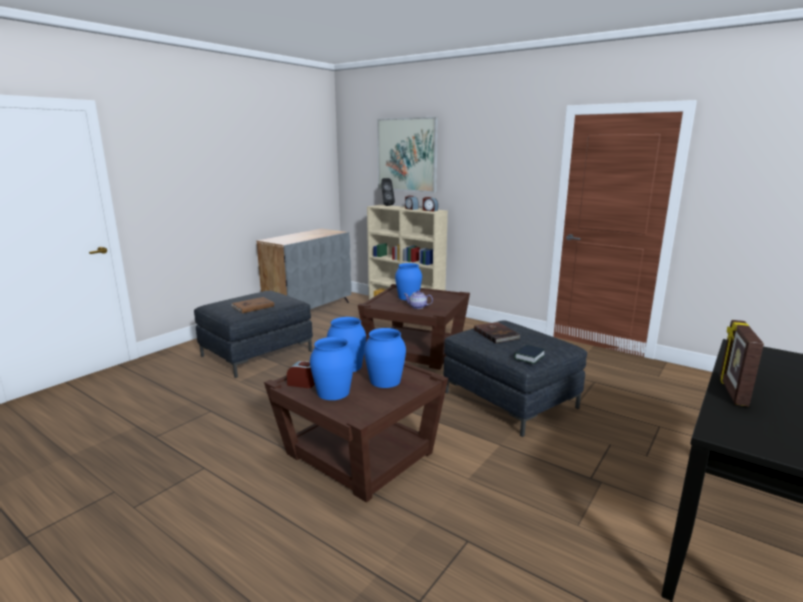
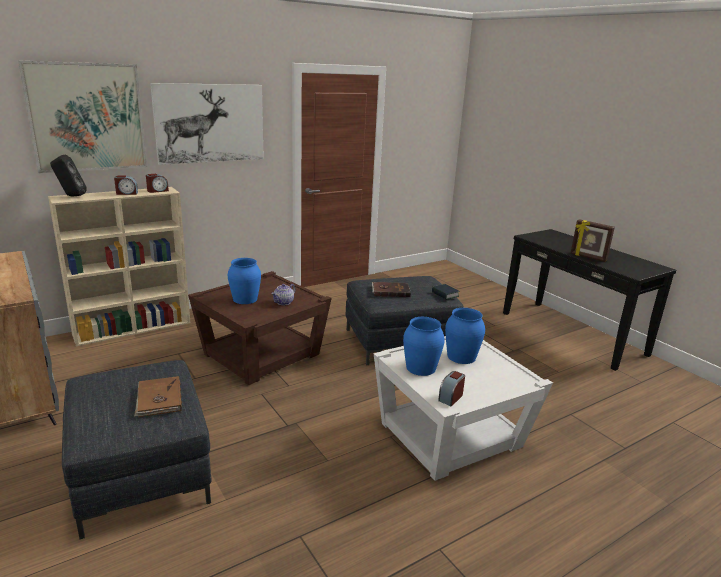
camera: 70 degrees left, 5 degrees up
(333, 392) = (475, 384): blue vase -> none
(358, 454) = (451, 436): brown side table -> white side table
(484, 162) = (210, 123): none -> picture

